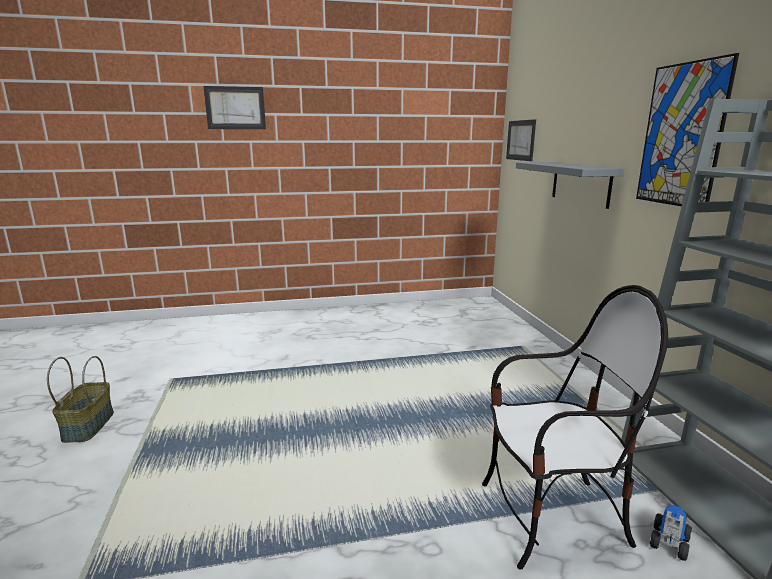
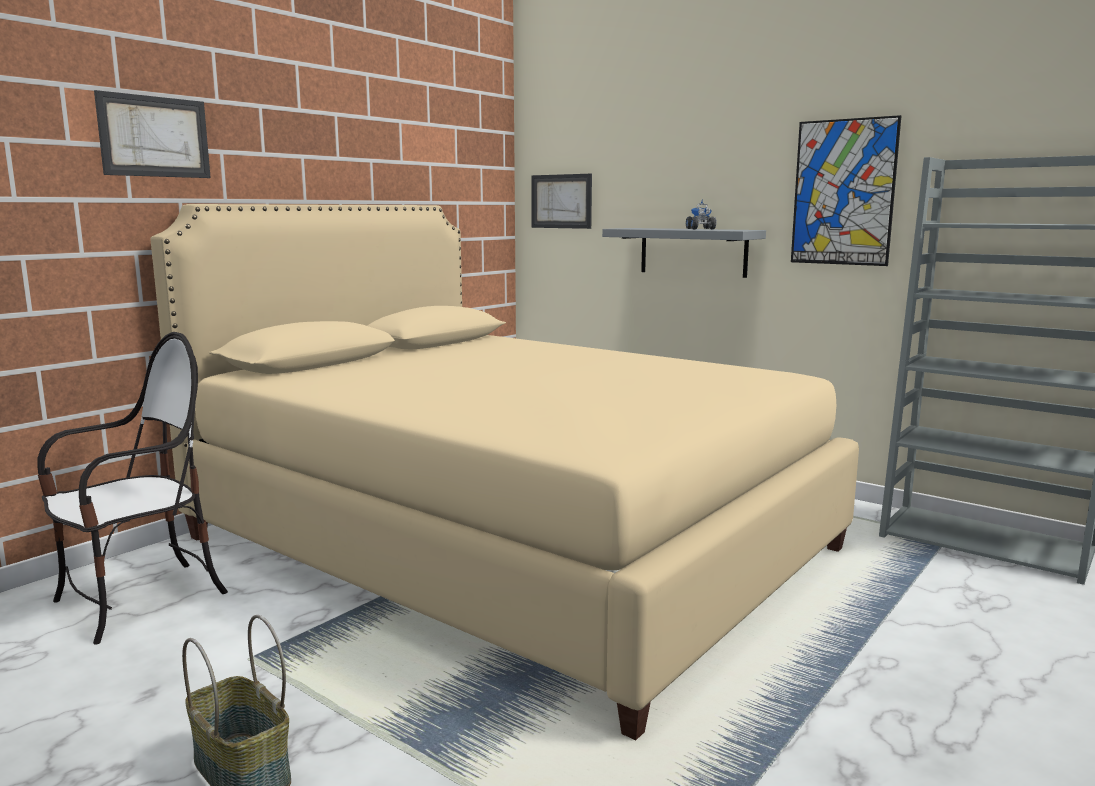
camera: 40 degrees left, 5 degrees down
(360, 364) = (510, 543): none -> beige bed
(552, 518) = (917, 598): chair -> chair (140, 600)
(668, 542) = (997, 578): toy truck -> toy truck (699, 229)

